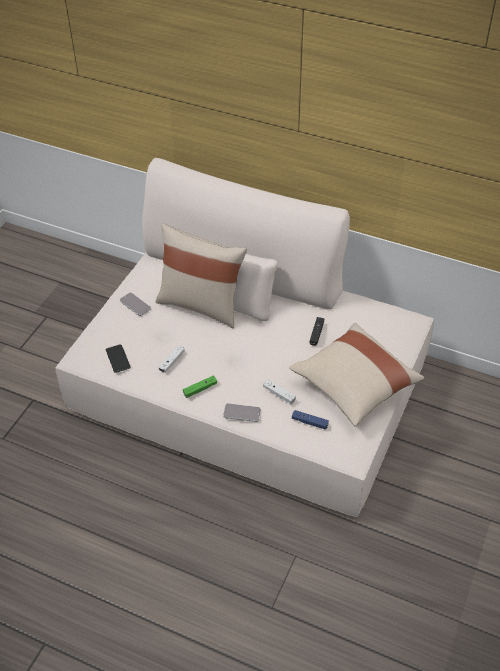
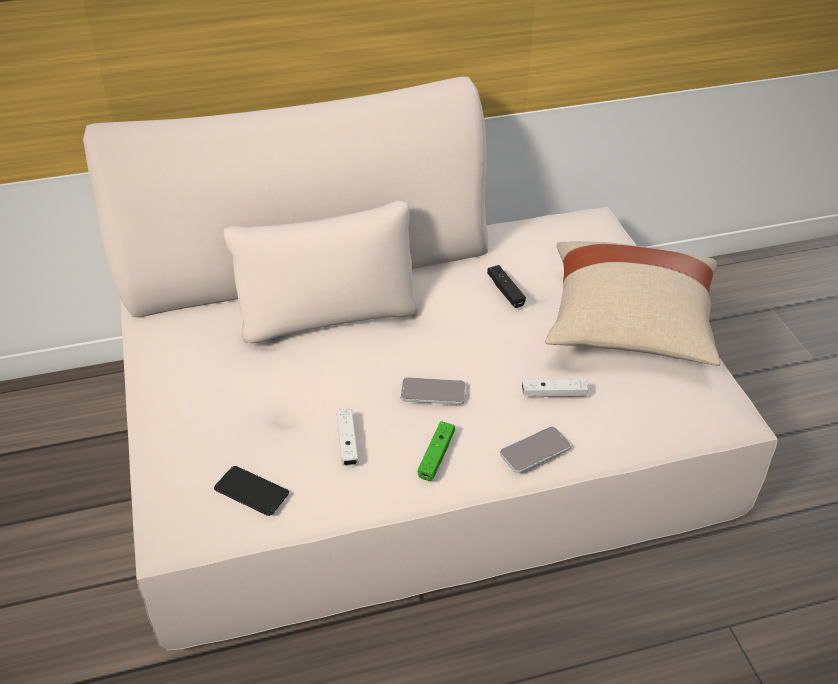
camera: 40 degrees left, 5 degrees down
(135, 304) = (192, 395): phone -> phone (433, 392)
(201, 305) = (301, 339): beige pillow -> none
(309, 422) = (637, 405): blue game controller -> none

